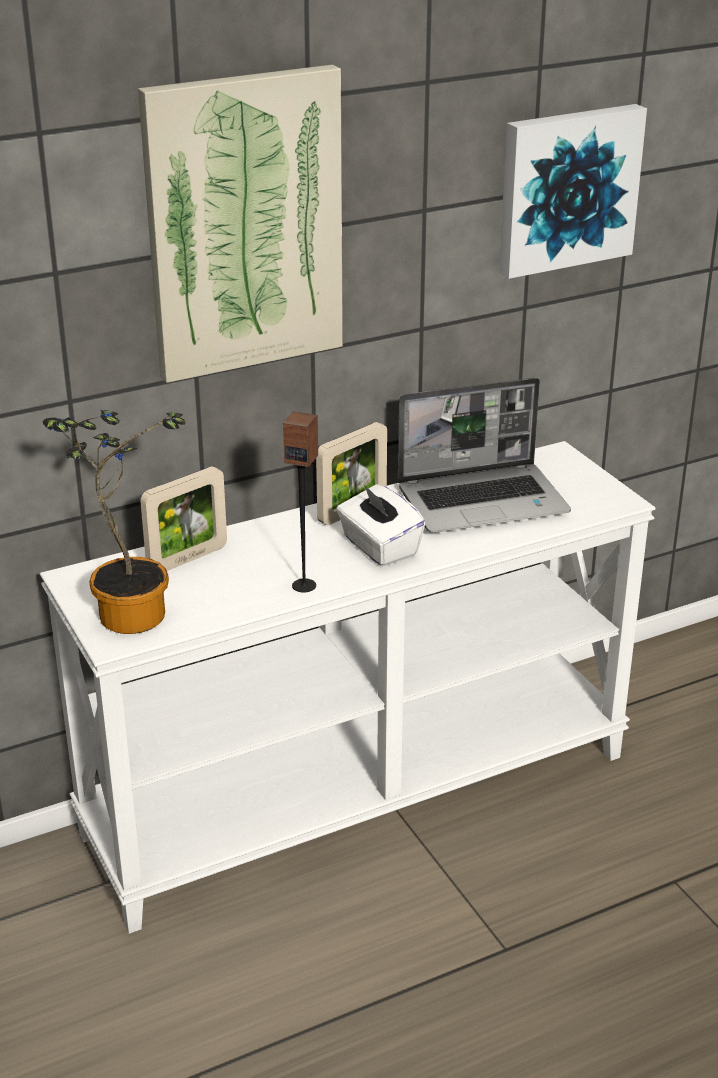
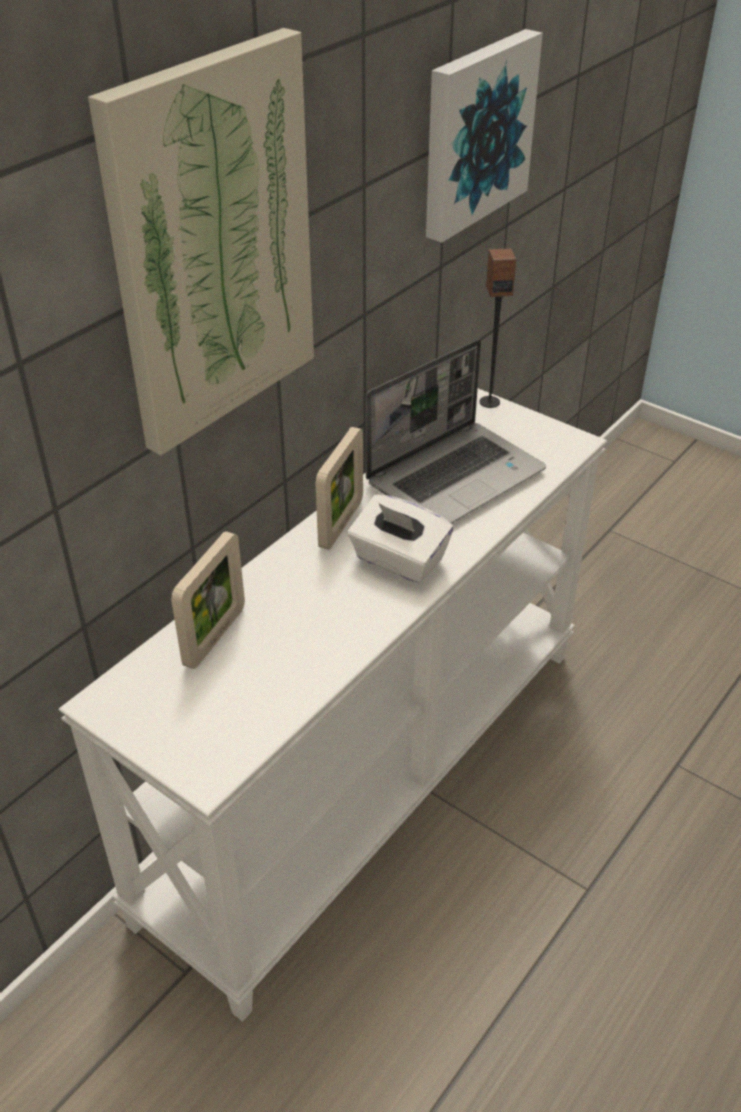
camera: 25 degrees left, 10 degrees up
(128, 611) = (197, 728): potted plant -> none
(304, 585) = (359, 632): speaker -> speaker (489, 402)

